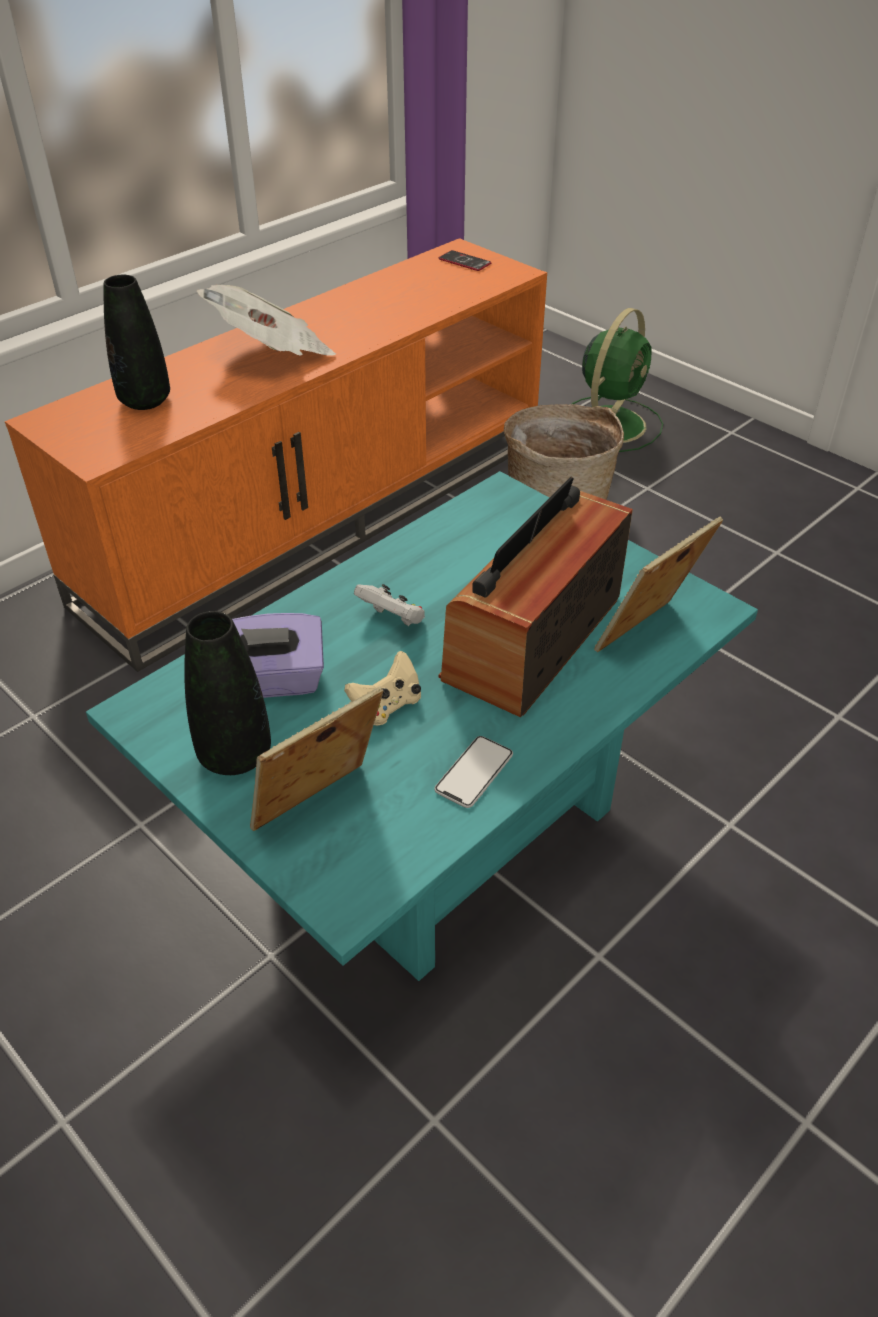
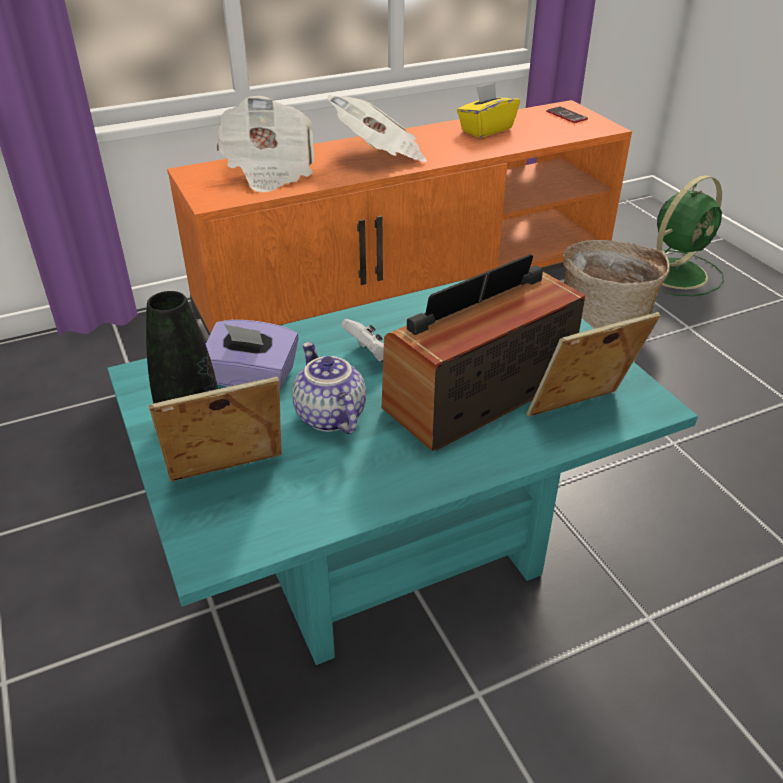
camera: 20 degrees right, 5 degrees down
(145, 401) = (269, 171): black vase -> newspaper
(381, 296) = (486, 130): none -> yellow tissue box
(387, 706) = (328, 416): beige game controller -> teapot
(474, 773) = (369, 484): phone -> none

